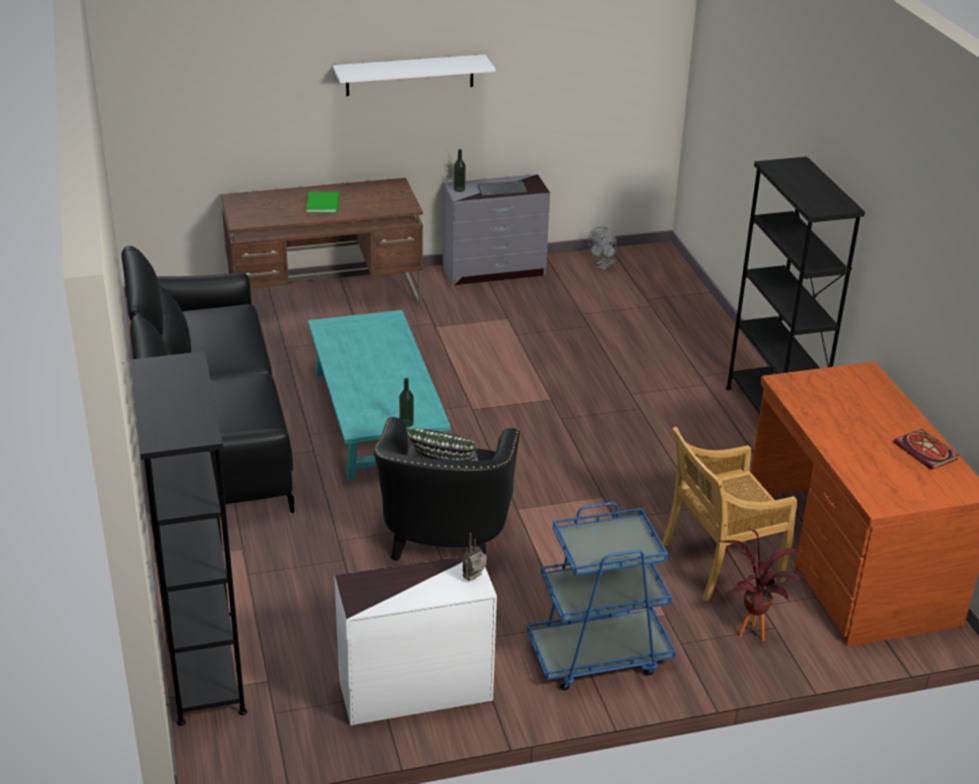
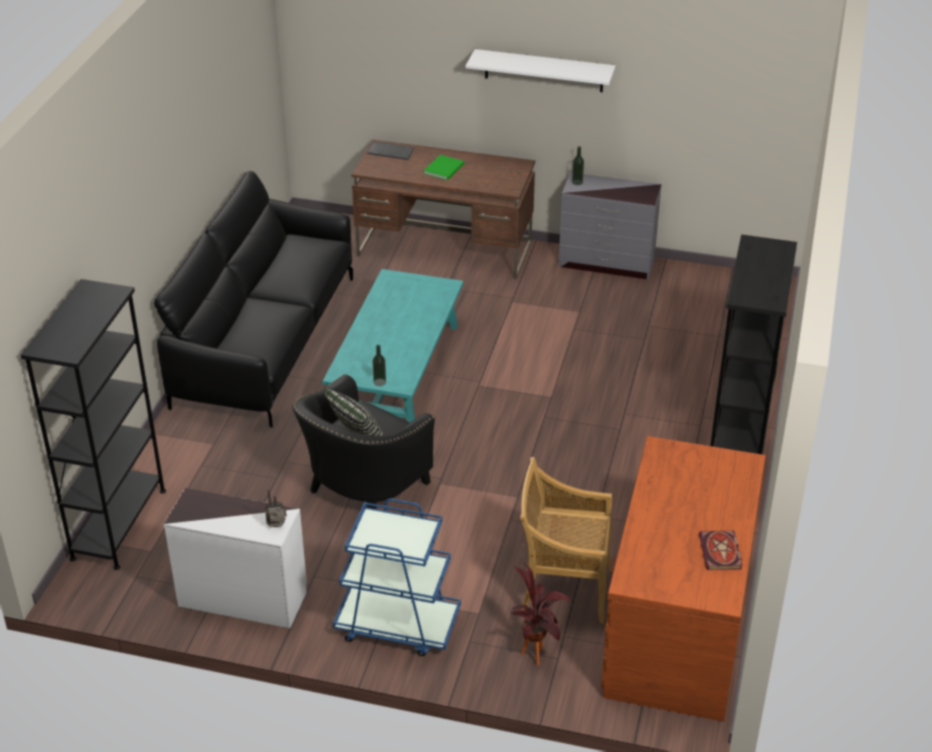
camera: 30 degrees right, 5 degrees up
(502, 189) = (615, 192): keyboard -> keyboard (391, 151)
(603, 266) = (709, 285): grey fan -> none

